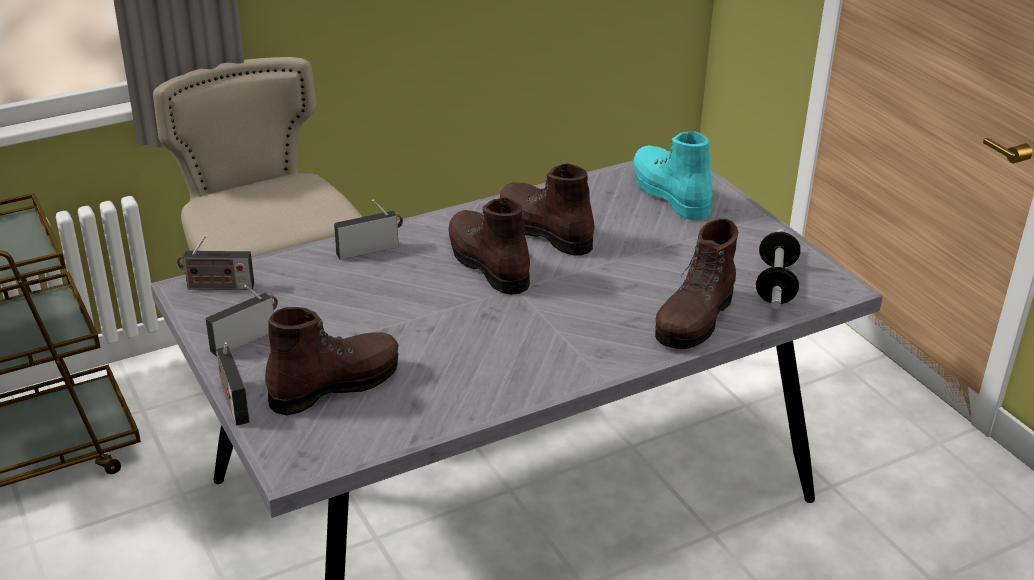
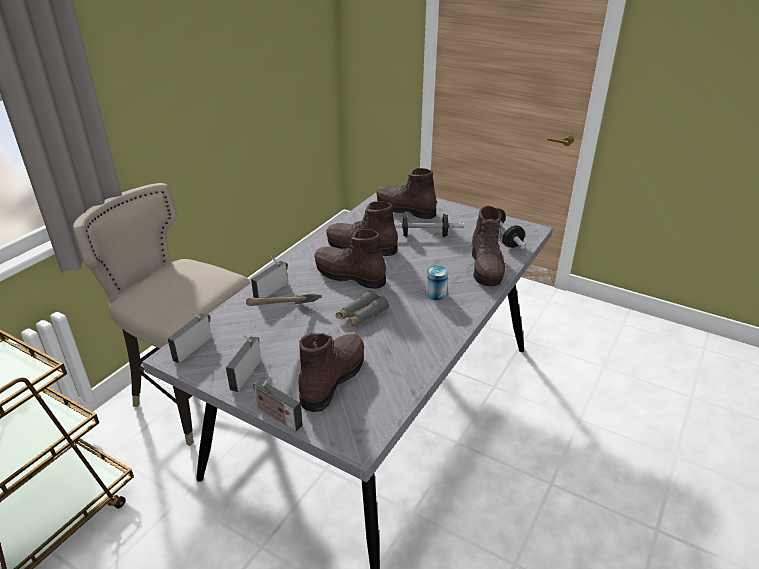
camera: 30 degrees left, 0 degrees up
(217, 287) = (194, 347): radio -> radio turned 150 degrees clockwise
(349, 298) = (288, 323): none -> hammer
(449, 321) = (361, 315): none -> grey binoculars
(579, 330) = (436, 294): none -> can
(656, 242) = (424, 235): none -> dumbbell
(669, 194) = (405, 209): turquoise boot -> brown boot

